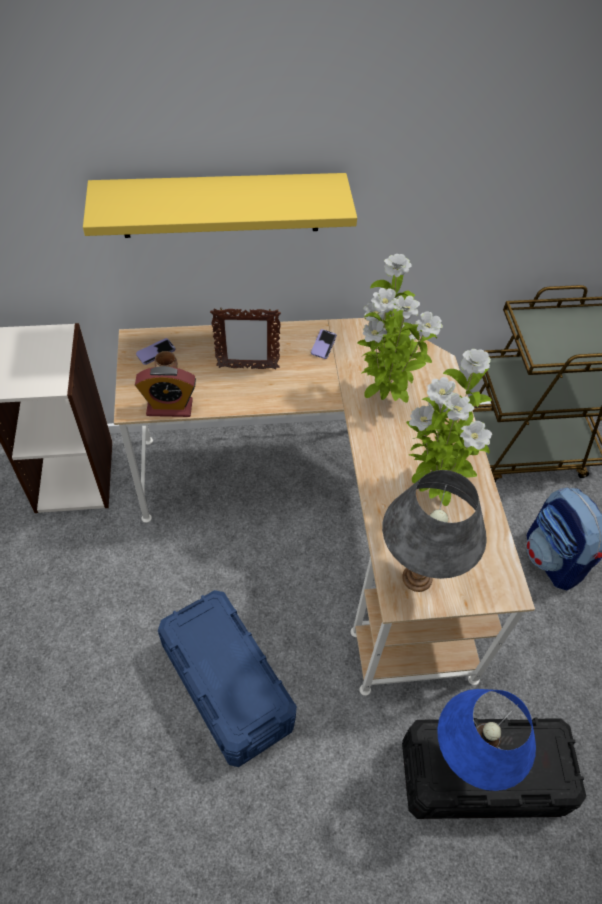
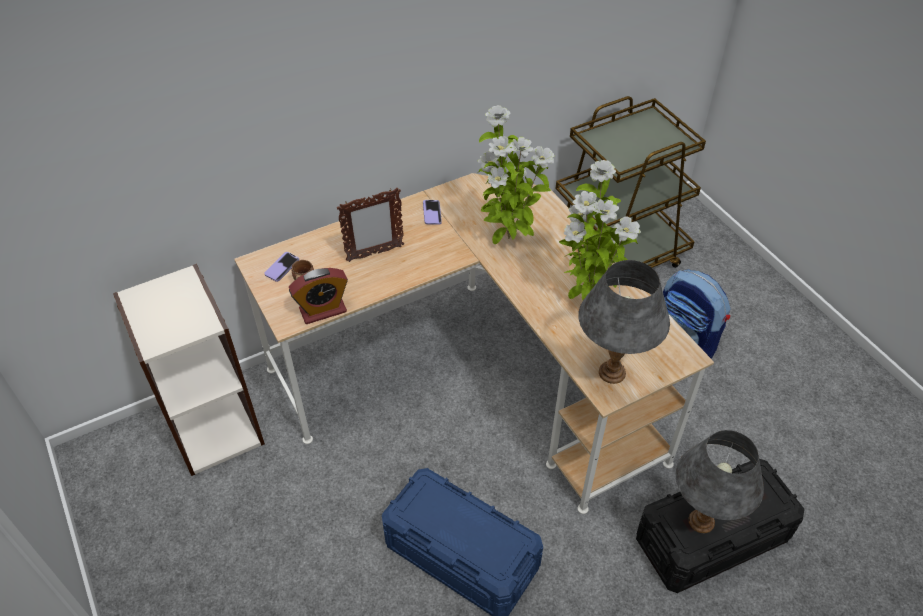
camera: 20 degrees left, 5 degrees down
(220, 205) = (315, 110): yellow shelf -> none
(464, 762) = (701, 521): blue table lamp -> grey table lamp

